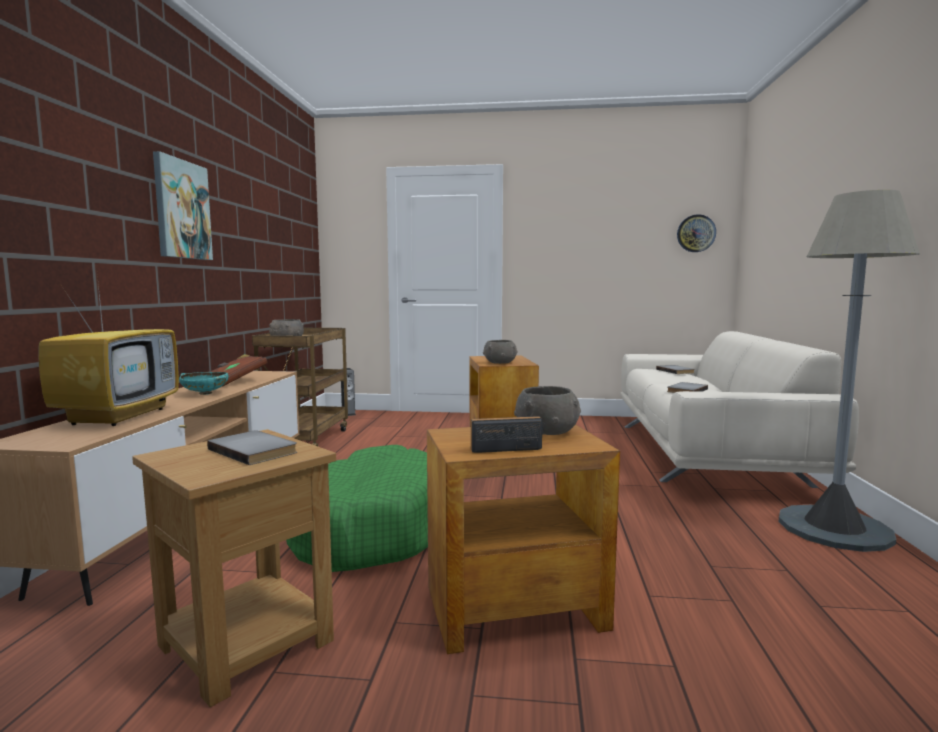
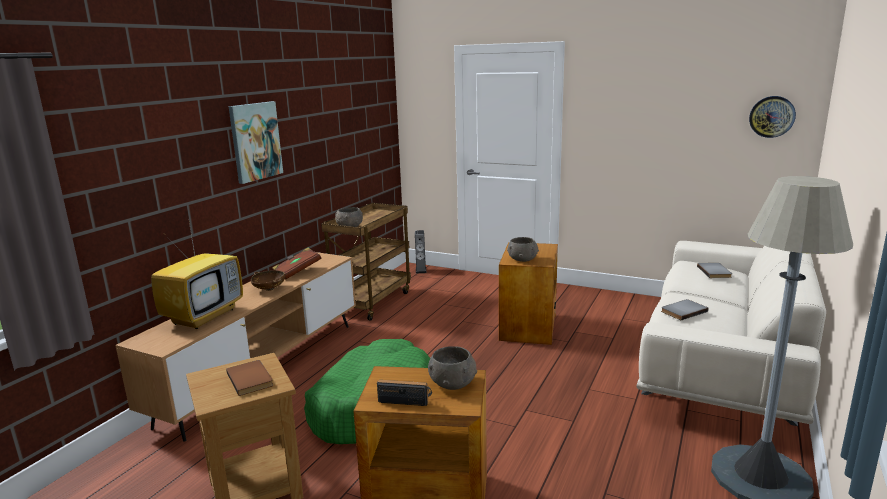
camera: 20 degrees right, 10 degrees up
(205, 393) = (269, 289): turquoise bowl -> brown bowl
(255, 450) = (251, 379): grey book -> brown book

